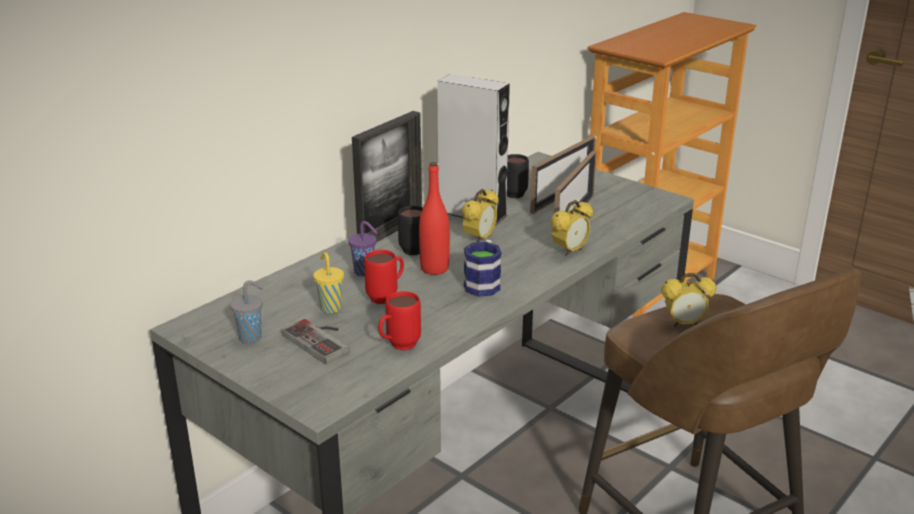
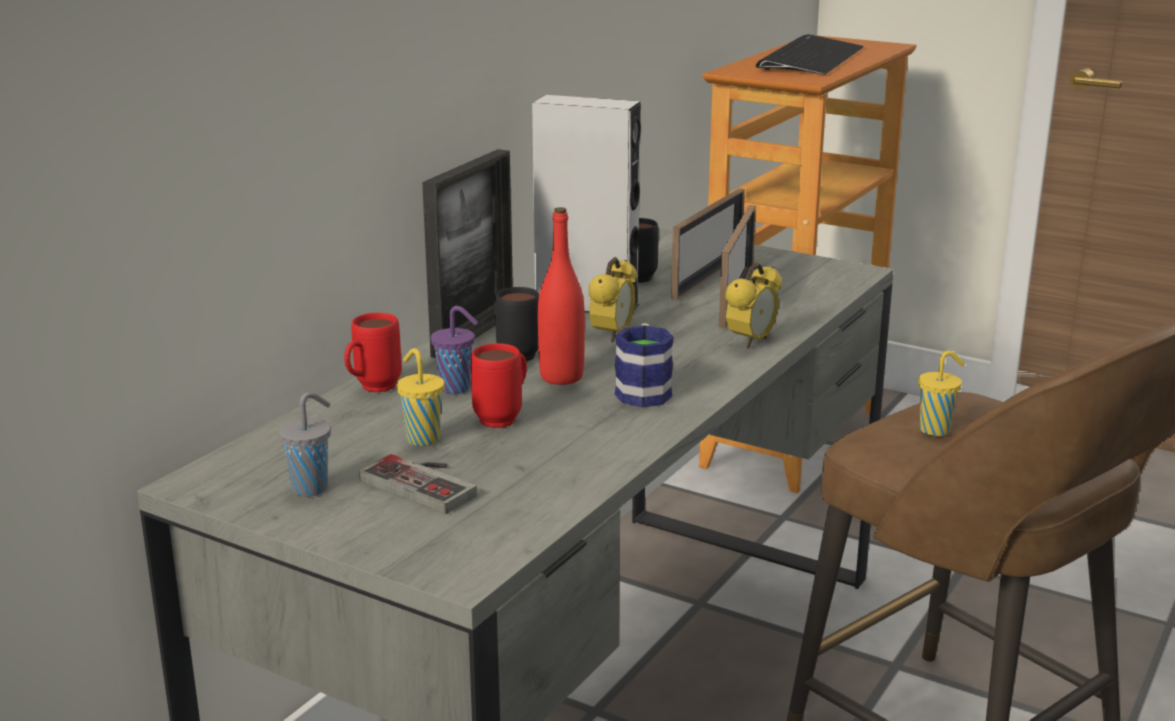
camera: 10 degrees left, 5 degrees down
(398, 347) = (550, 481): red mug -> red mug (371, 389)
(671, 35) = (810, 58): none -> keyboard
(684, 324) = (936, 430): alarm clock -> yellow cup

